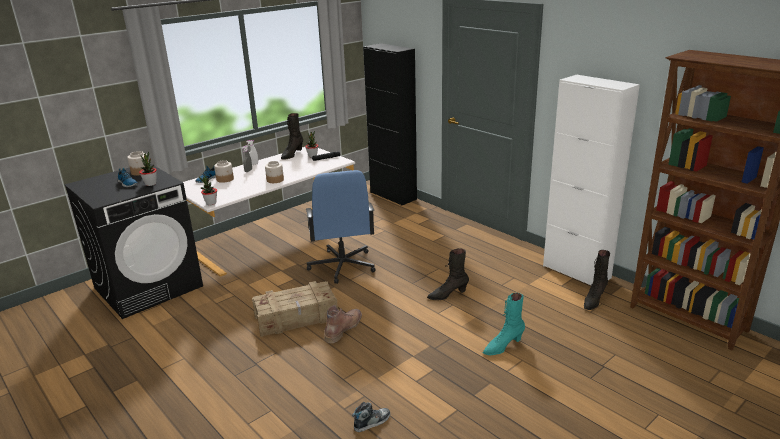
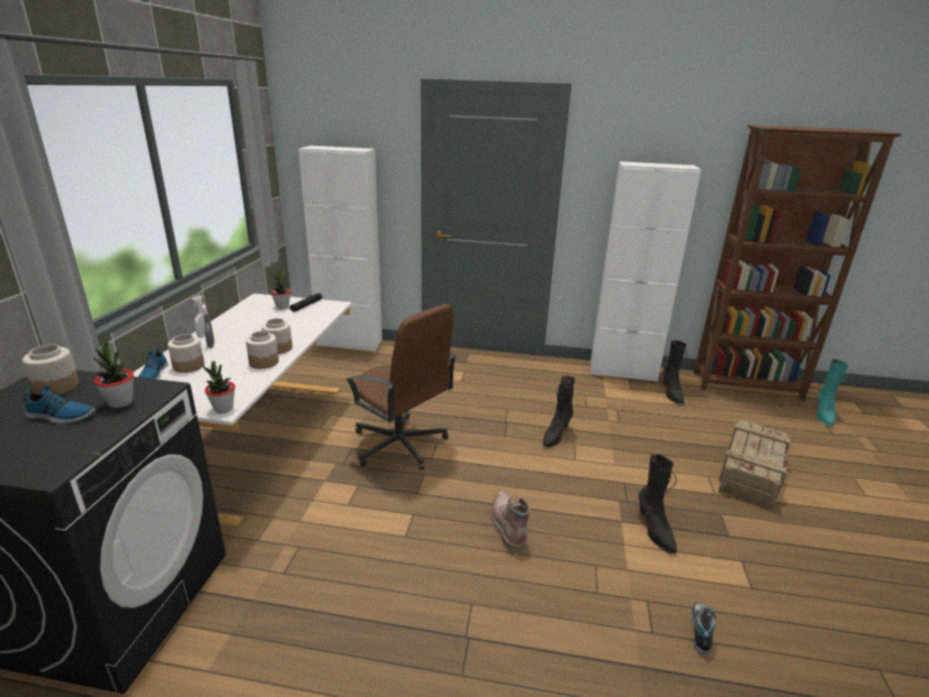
camera: 40 degrees left, 0 degrees up
(258, 186) = (263, 362): none -> jar
(292, 155) = (247, 310): black boot -> black boot (654, 530)
(297, 318) = (433, 538): crate -> crate (751, 473)
(342, 266) = (400, 445): blue office chair -> brown office chair
(393, 196) = (350, 343): black cabinet -> white cabinet
(503, 346) = (676, 469): turquoise boot -> turquoise boot (823, 415)

